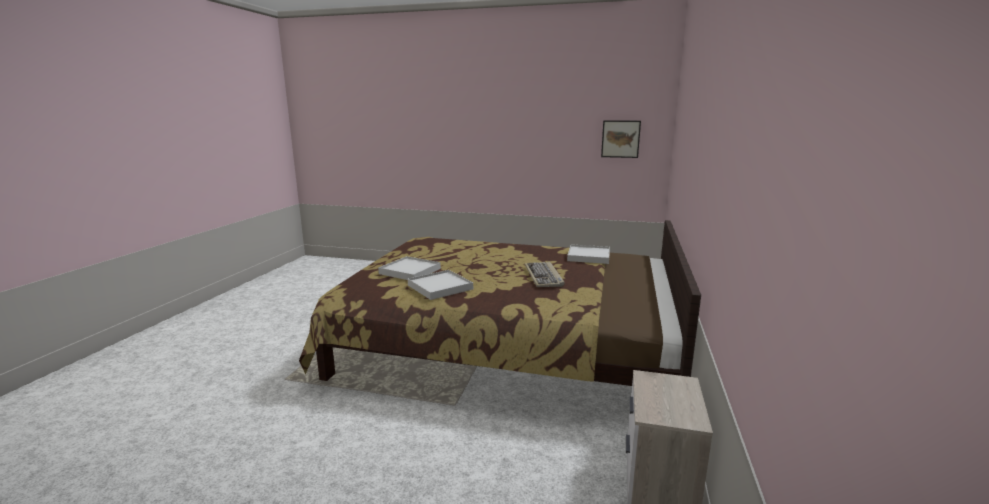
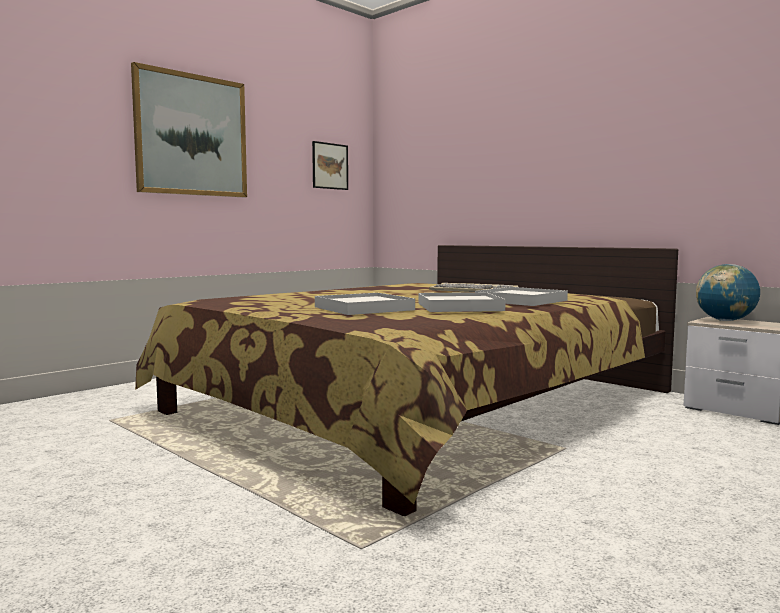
camera: 60 degrees left, 10 degrees down
(503, 126) = (191, 135): none -> picture
(588, 256) = (427, 284): white tray -> white tray (520, 301)
(673, 388) = (725, 320): none -> globe

